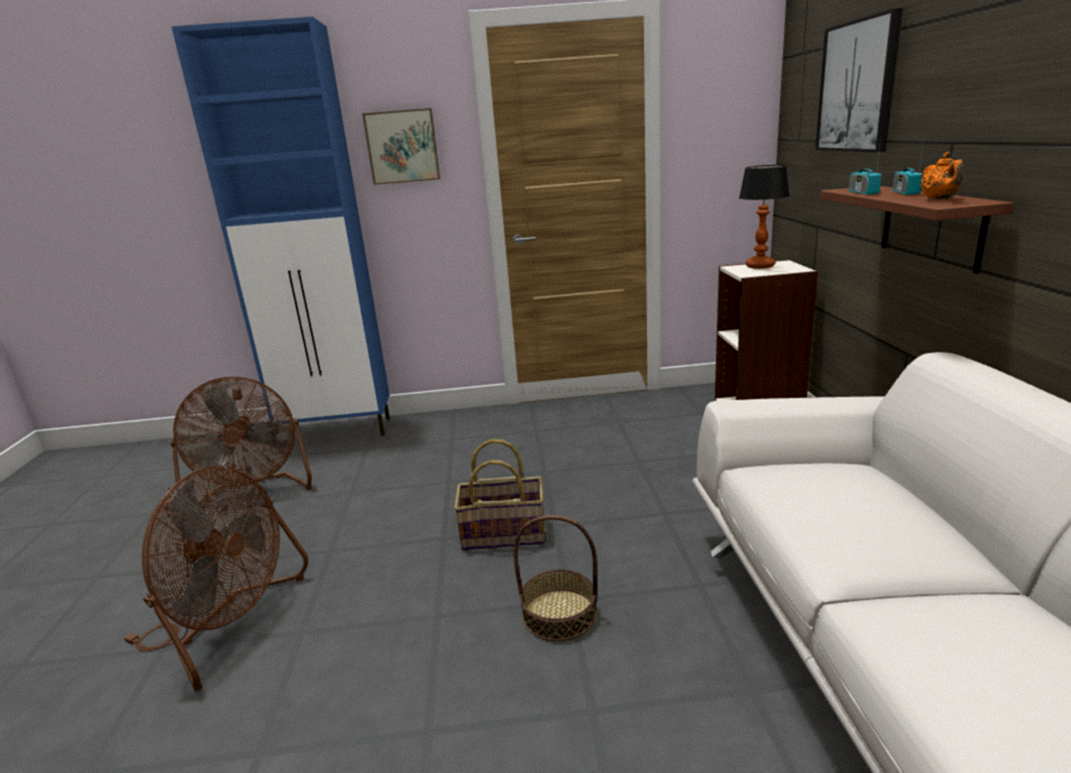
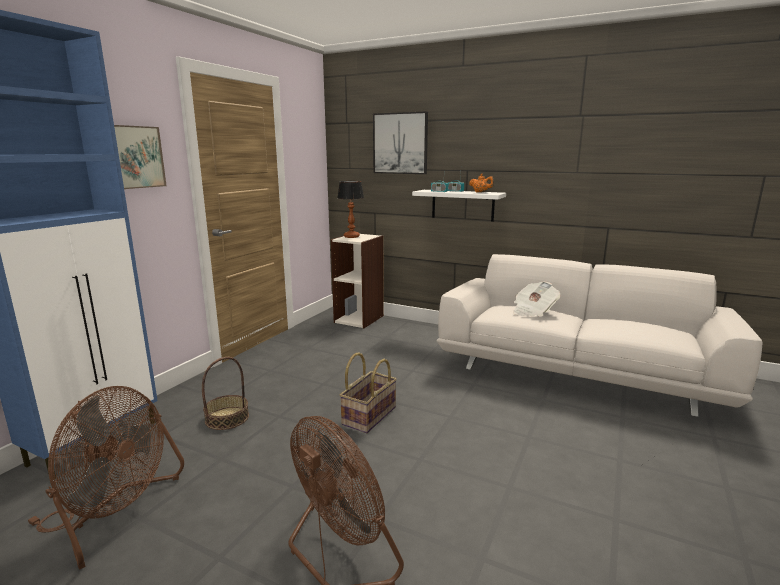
camera: 60 degrees left, 5 degrees down
(559, 614) = (457, 422): basket -> basket (227, 418)
(844, 503) = (533, 311): none -> newspaper
(931, 226) = (462, 205): brown shelf -> white shelf

